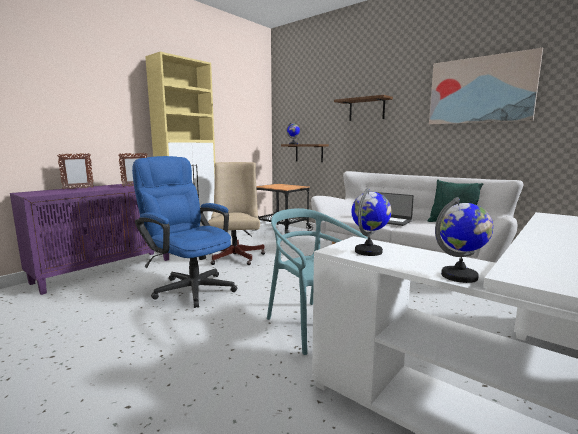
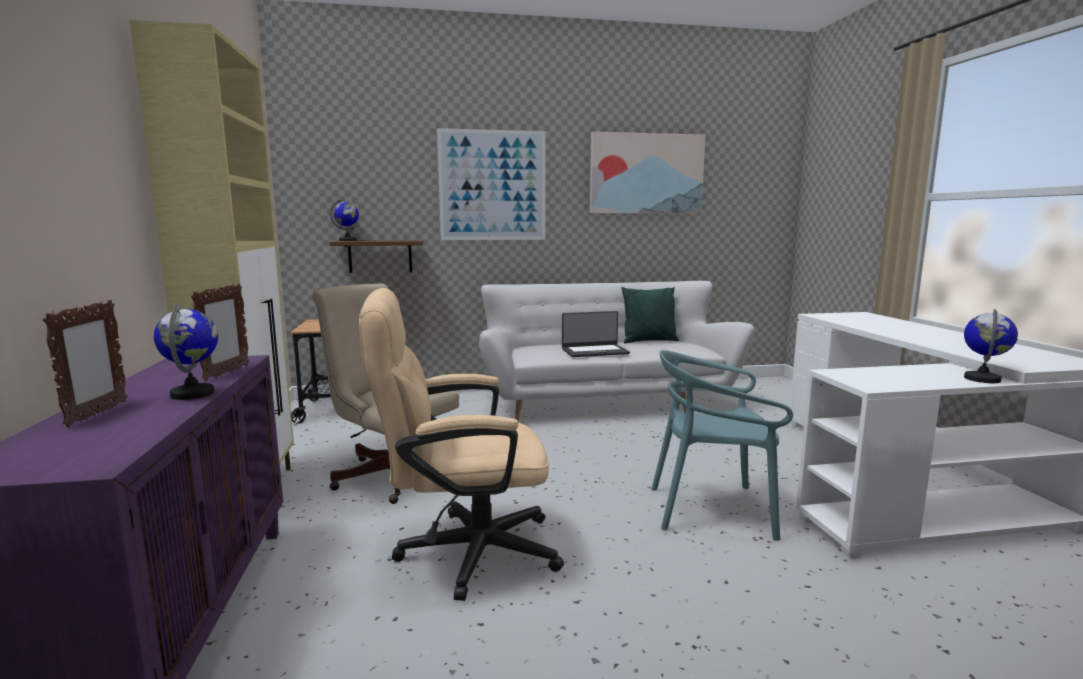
camera: 50 degrees left, 0 degrees up
(189, 287) = (463, 552): blue office chair -> beige office chair
(366, 109) = (492, 185): brown shelf -> picture
(369, 251) = (885, 379): globe -> globe (193, 394)

